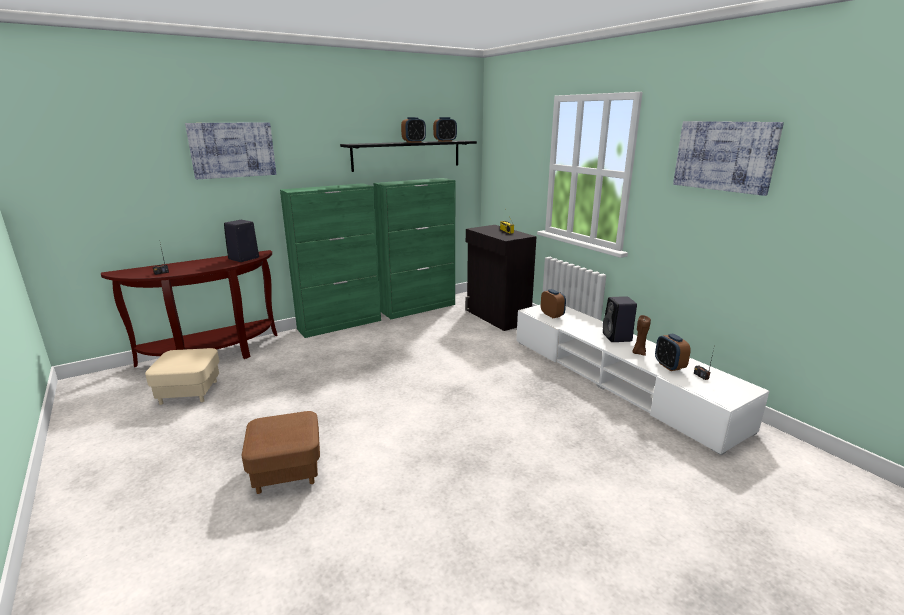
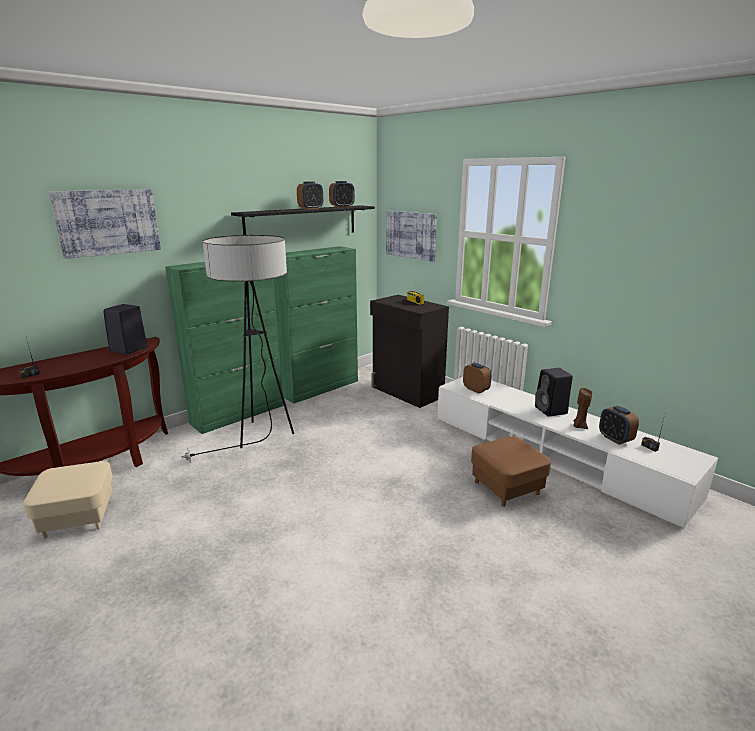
camera: 10 degrees left, 0 degrees up
(287, 471) = (232, 609): brown ottoman -> brown ottoman (507, 488)
(351, 346) = (259, 439): none -> floor lamp
(724, 156) = (659, 223): picture -> picture (411, 235)

